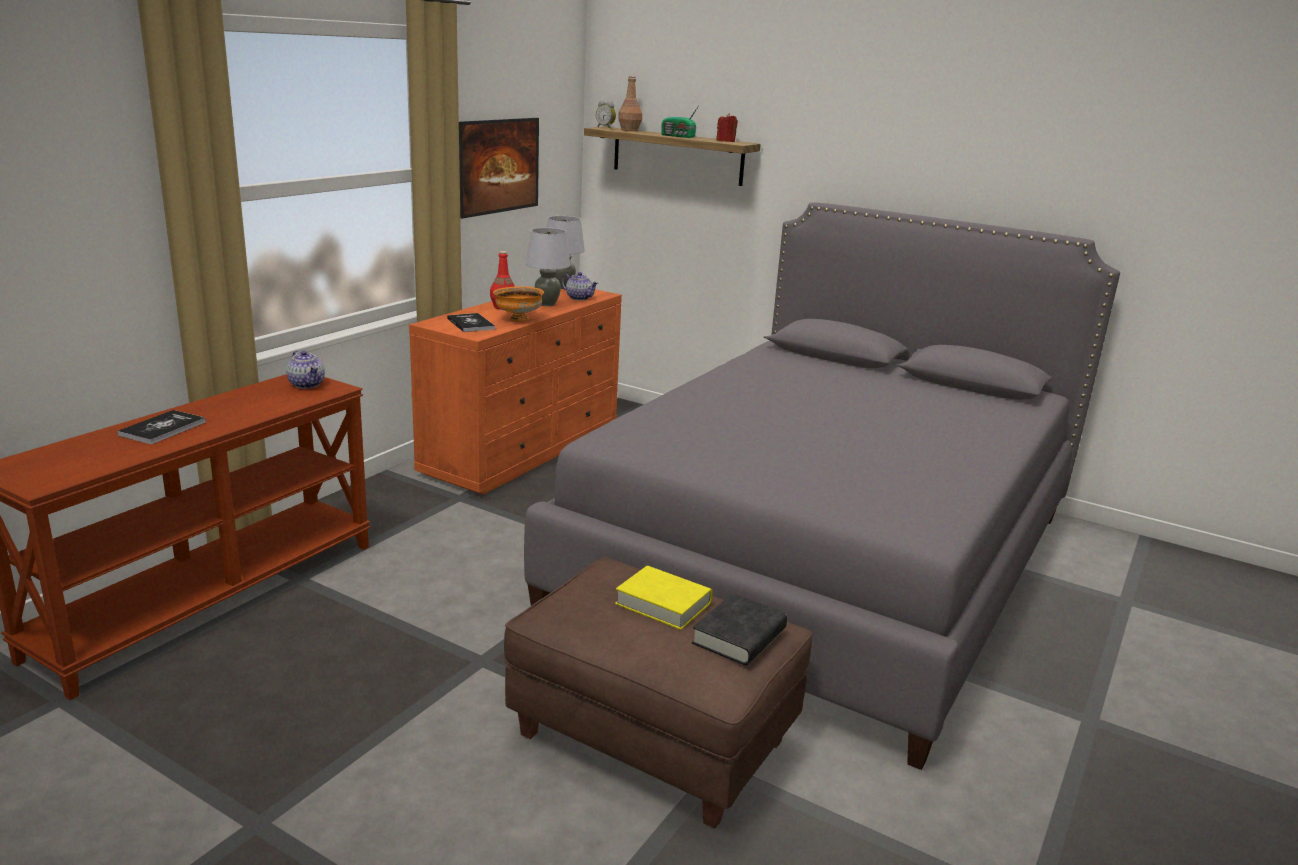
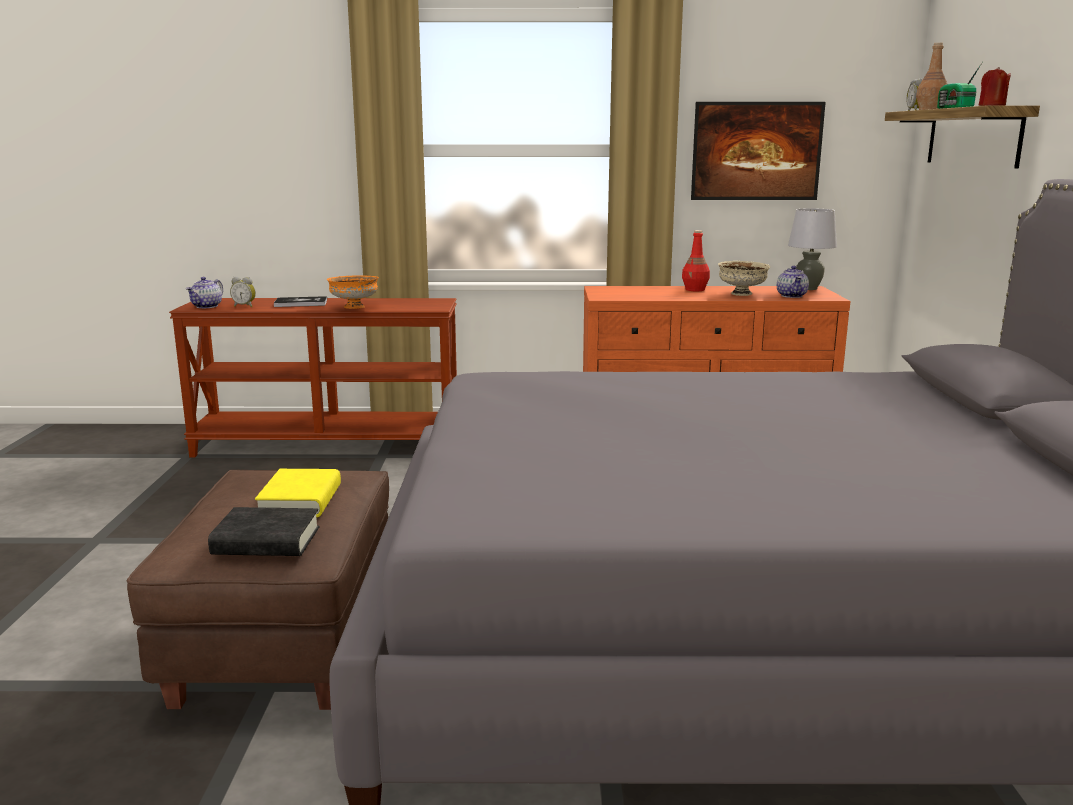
camera: 60 degrees right, 5 degrees down
(108, 456) = (245, 306): none -> alarm clock
(307, 384) = (429, 303): teapot -> teapot (207, 306)
(470, 324) = (626, 292): book -> none
(518, 320) = (673, 297): orange bowl -> orange bowl (354, 307)
(547, 304) = (742, 294): grey table lamp -> beige bowl

